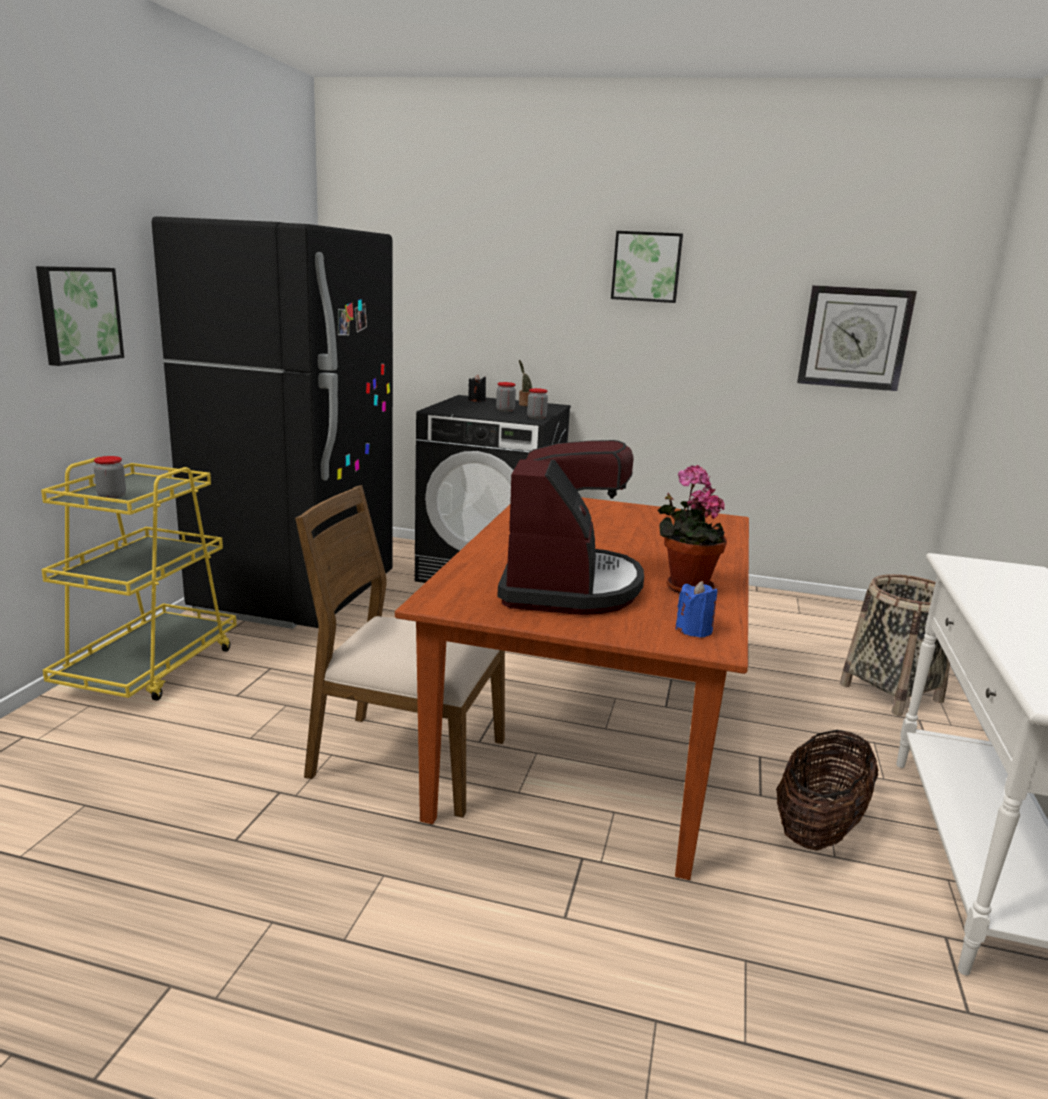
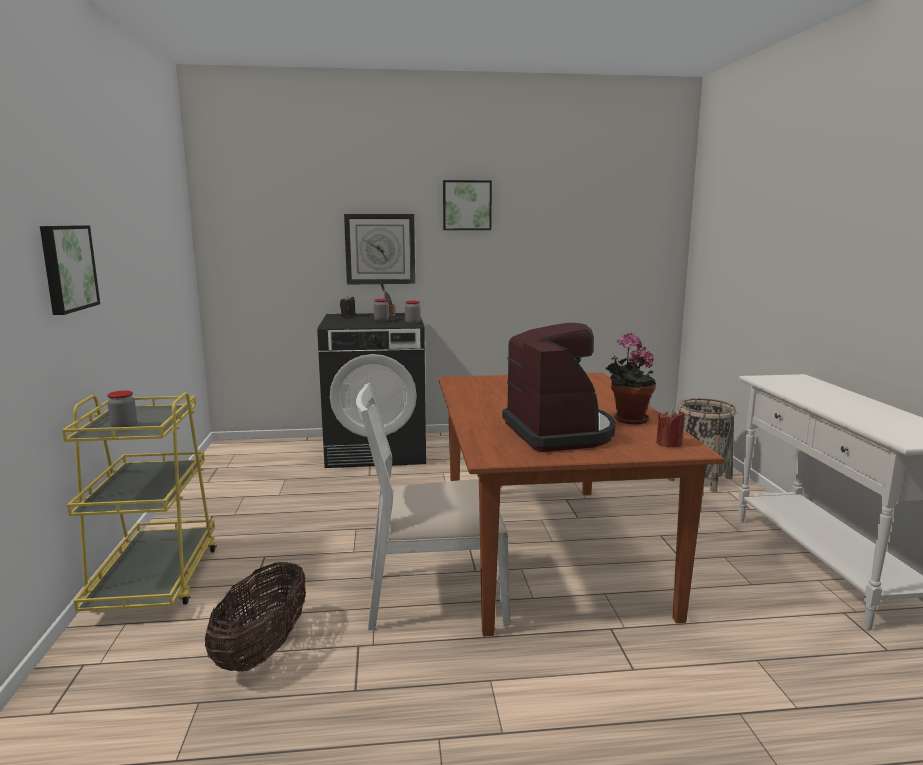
camera: 20 degrees left, 5 degrees down
(297, 594) = (235, 496): black fridge -> none
(406, 759) = (434, 597): brown chair -> white chair
(694, 630) = (669, 443): blue candle -> red candle
(818, 828) = (729, 570): basket -> basket (262, 650)
(854, 338) = (612, 246): wall clock -> wall clock (380, 249)

